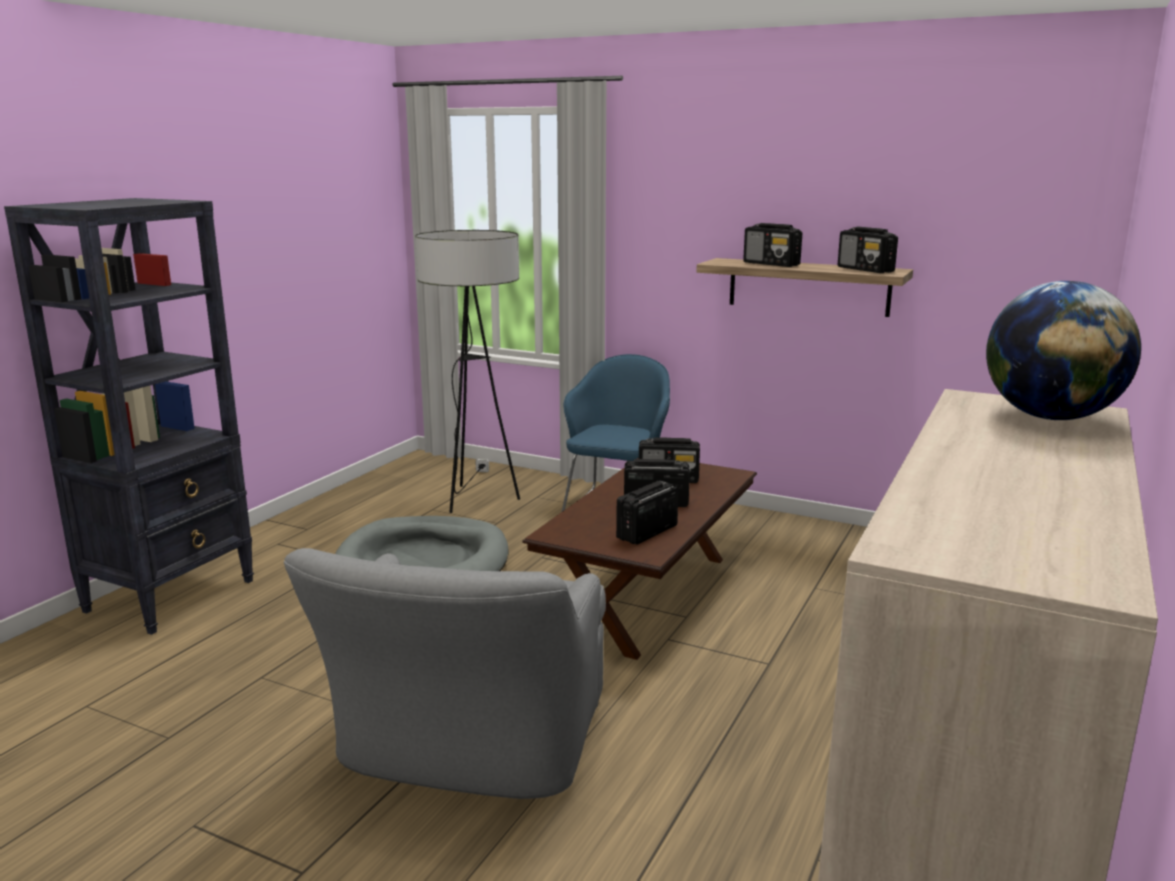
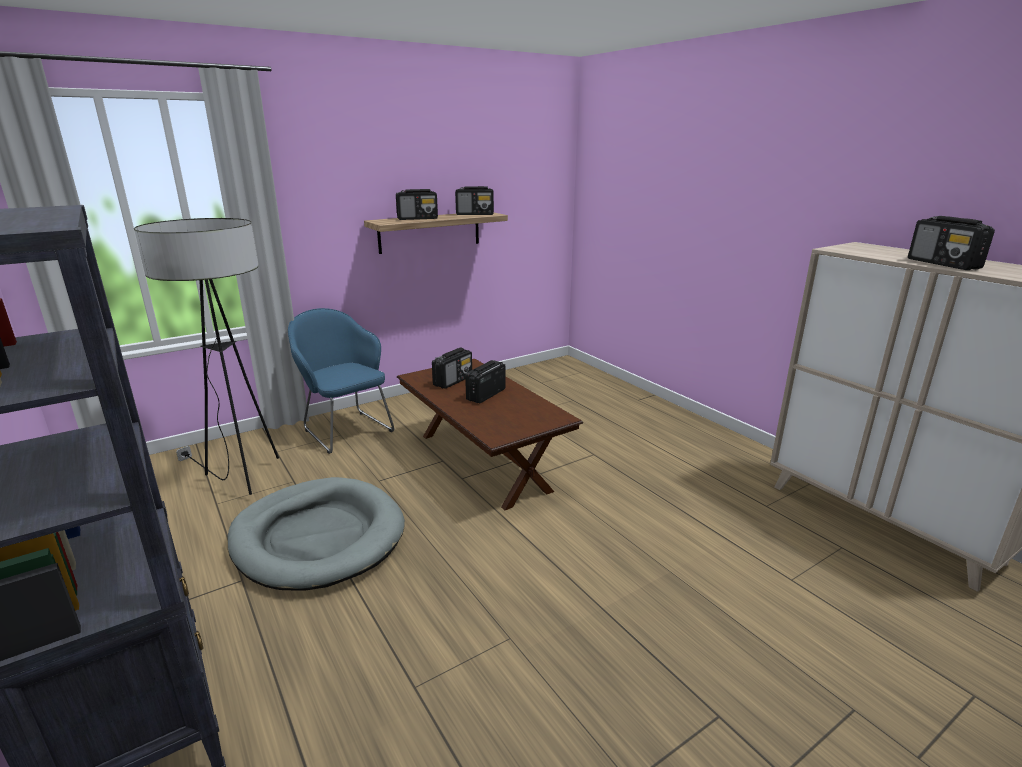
camera: 60 degrees left, 5 degrees up
(468, 745) = (606, 589): grey armchair -> none
(646, 532) = (528, 410): radio -> radio (943, 264)
(1050, 417) = (872, 248): globe -> none

